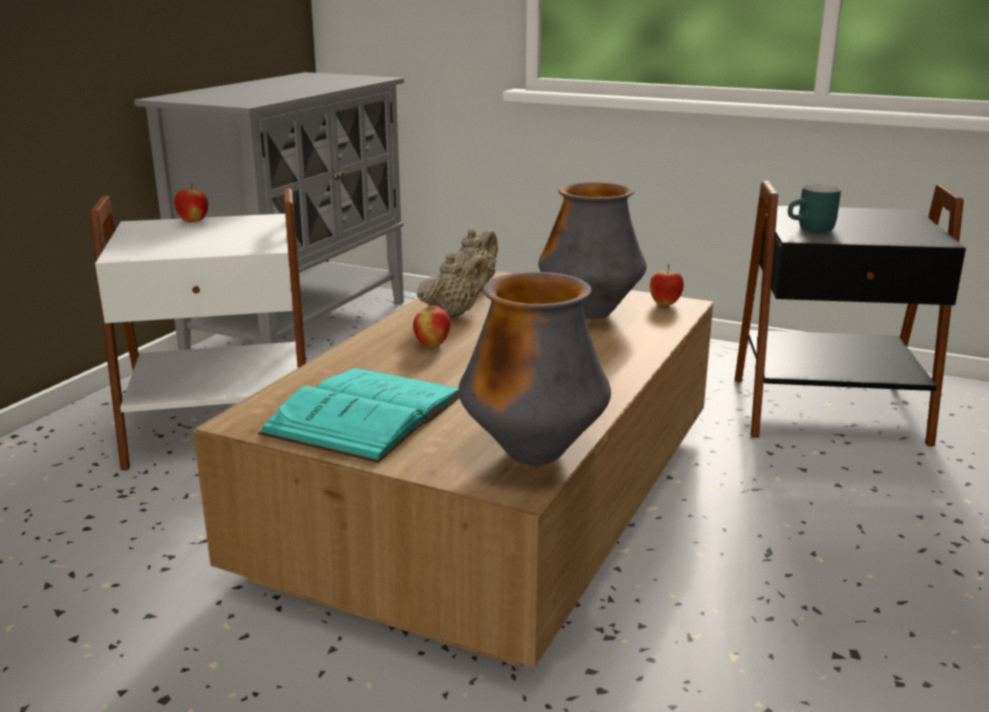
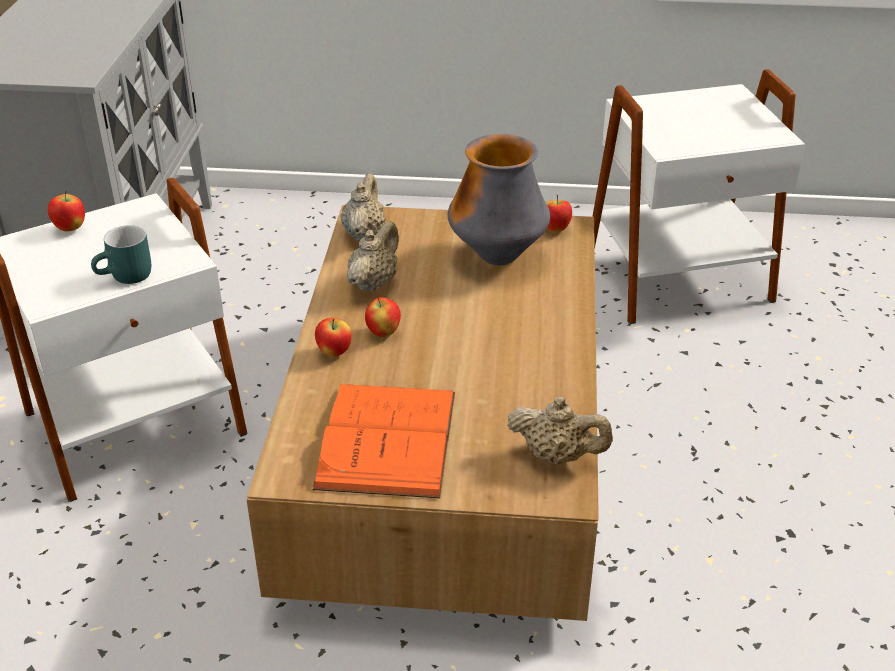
camera: 20 degrees left, 15 degrees up
(366, 413) = (387, 439): turquoise book -> orange book
(373, 350) = (334, 352): none -> apple
(534, 455) = (557, 456): vase -> beige teapot
(812, 229) = (671, 135): turquoise mug -> turquoise mug (127, 278)
(829, 412) = (680, 279): black side table -> white side table

